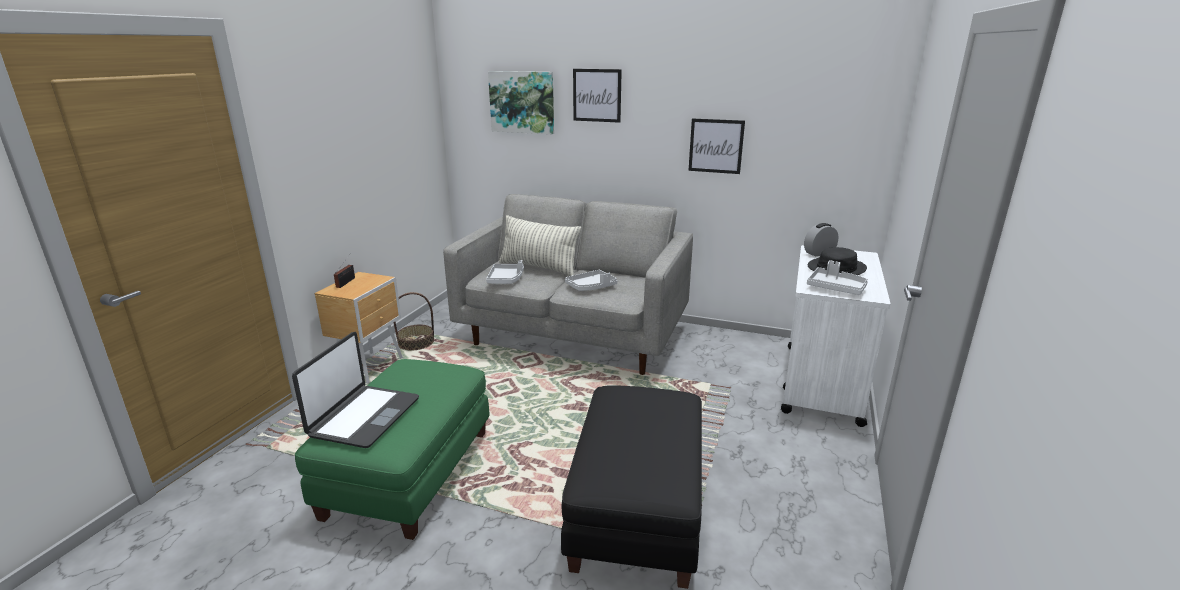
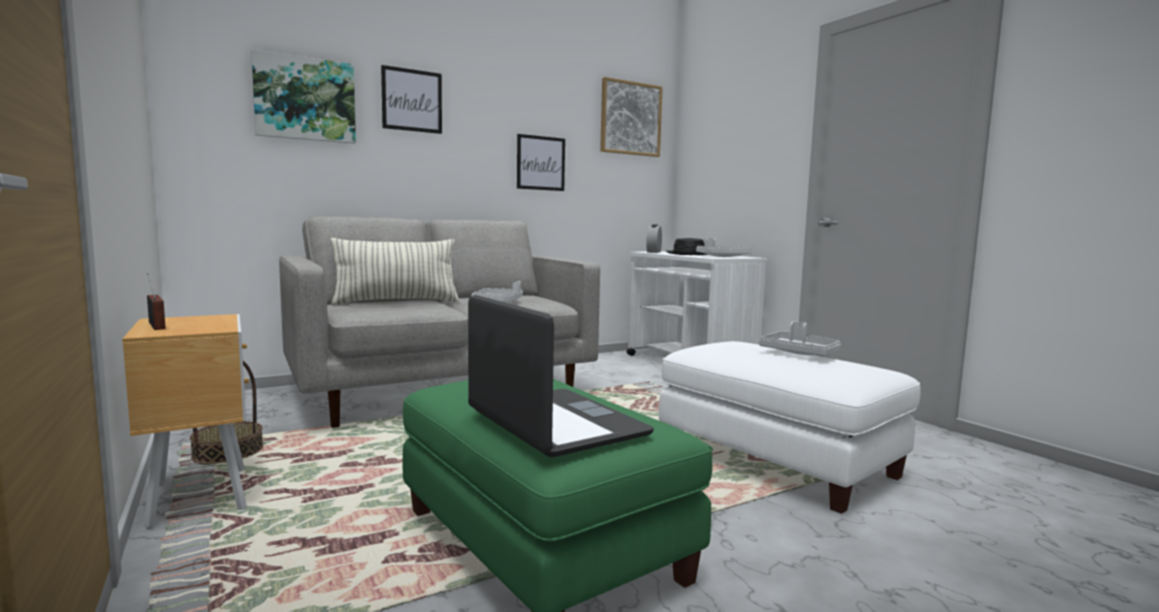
camera: 50 degrees left, 15 degrees down
(506, 279) = (387, 311): grey tray -> grey tray (799, 353)
(637, 511) = (777, 460): black ottoman -> white ottoman
(837, 92) = (630, 118): none -> picture

